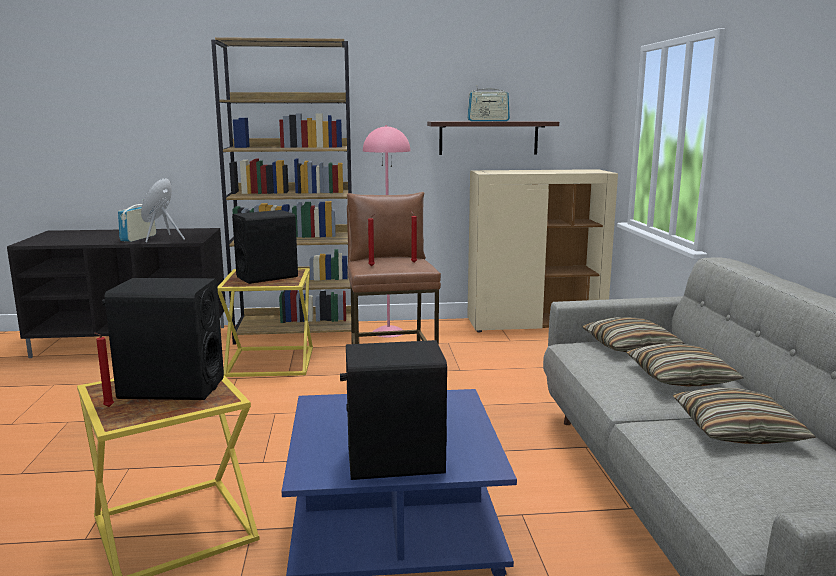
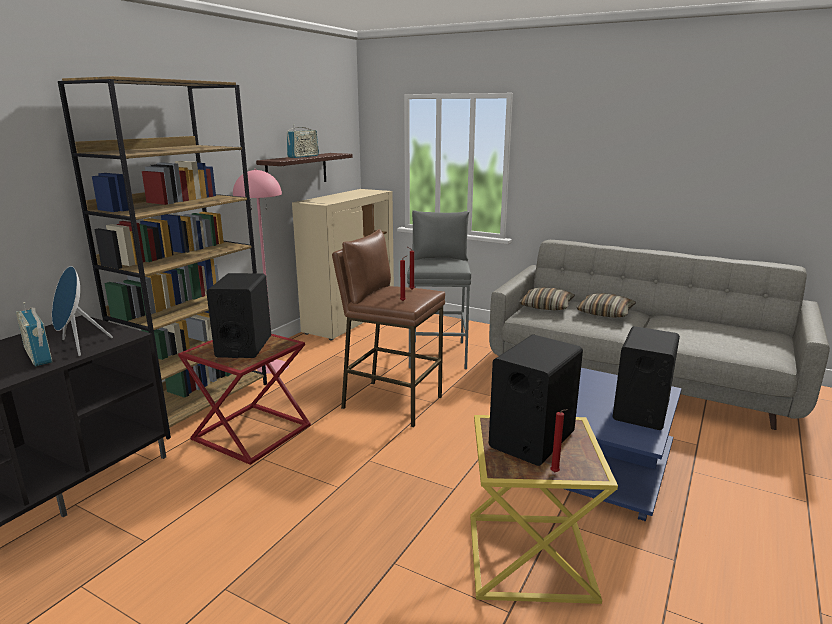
camera: 55 degrees left, 5 degrees up
(268, 363) = (252, 434): yellow side table -> red side table
(535, 378) = (438, 354): none -> grey stool
(736, 431) = (677, 326): pillow -> none

